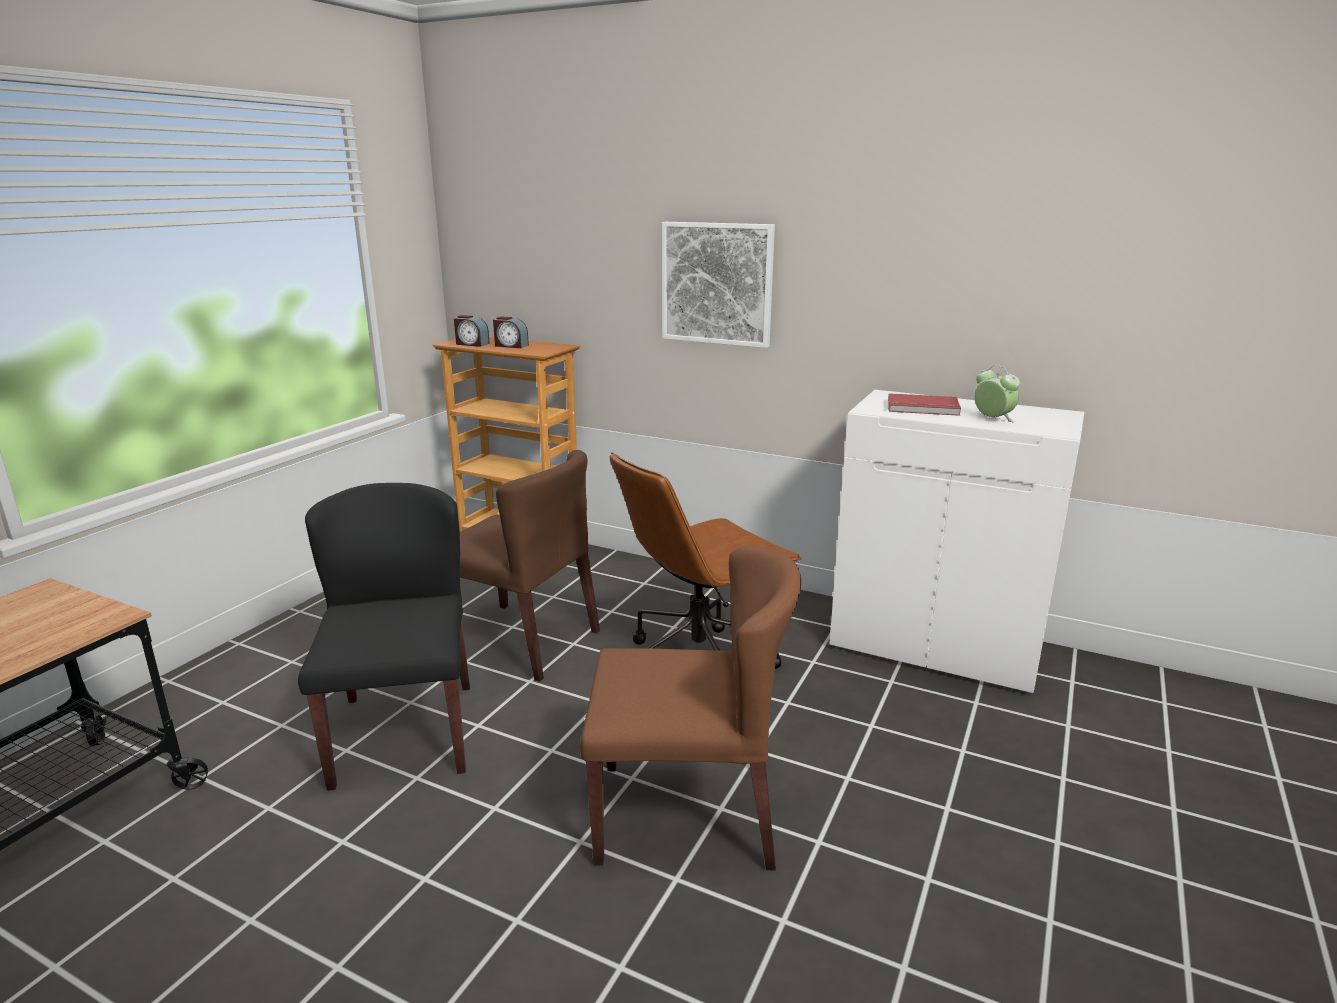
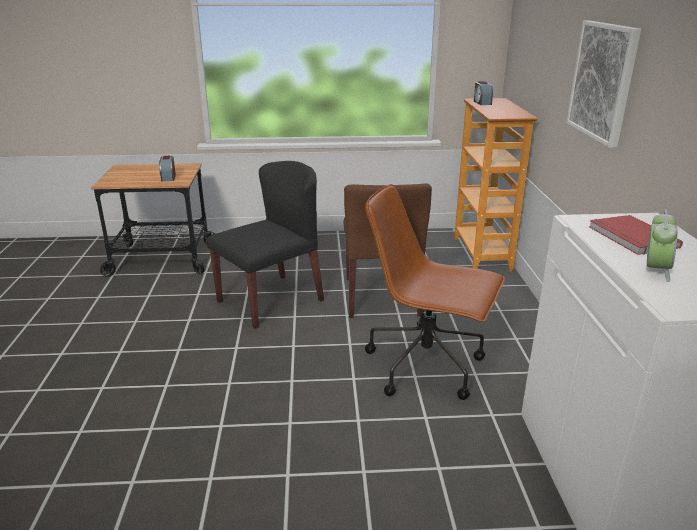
camera: 60 degrees right, 5 degrees up
(510, 346) = (497, 108): alarm clock -> alarm clock (168, 177)
(687, 813) = (275, 411): brown chair -> none

